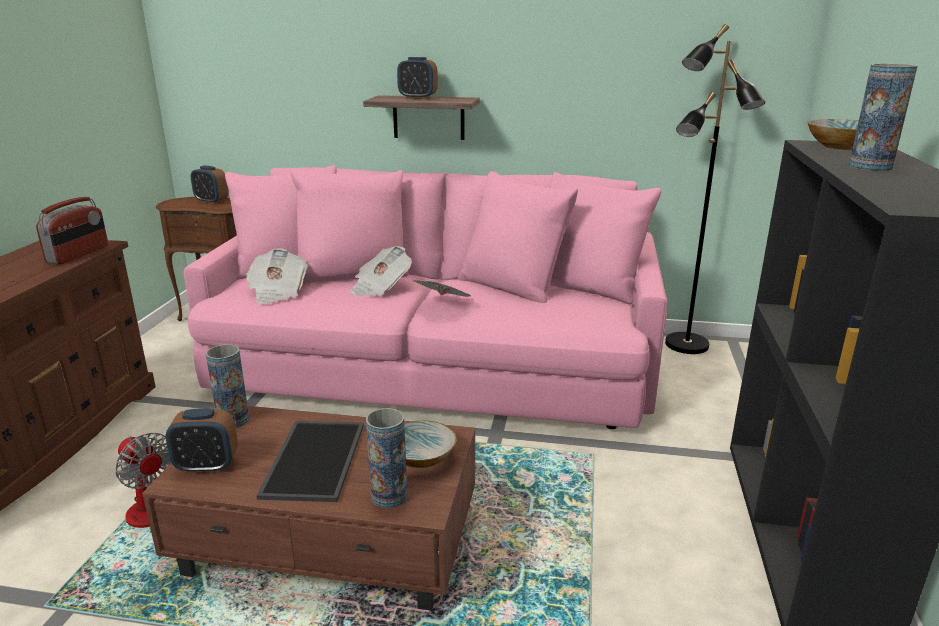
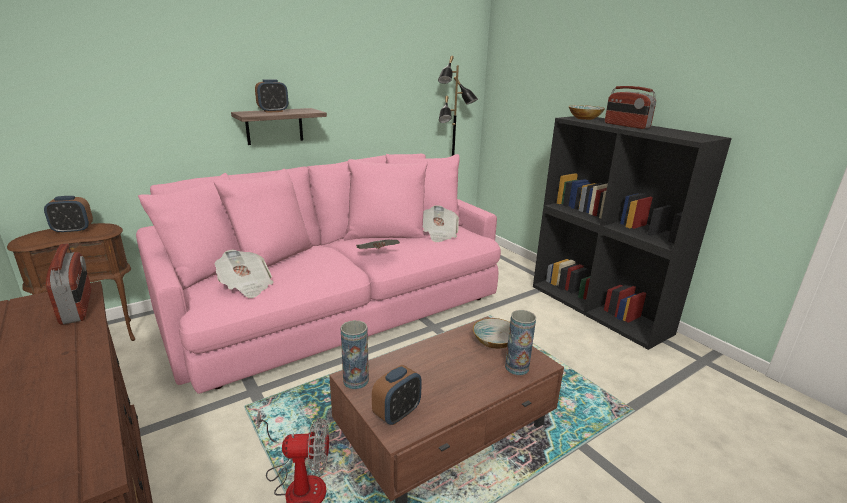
camera: 45 degrees left, 0 degrees up
(312, 459) = (447, 373): tray -> none
(380, 287) = (316, 259): newspaper -> newspaper (439, 234)
(870, 167) = (626, 125): vase -> radio

